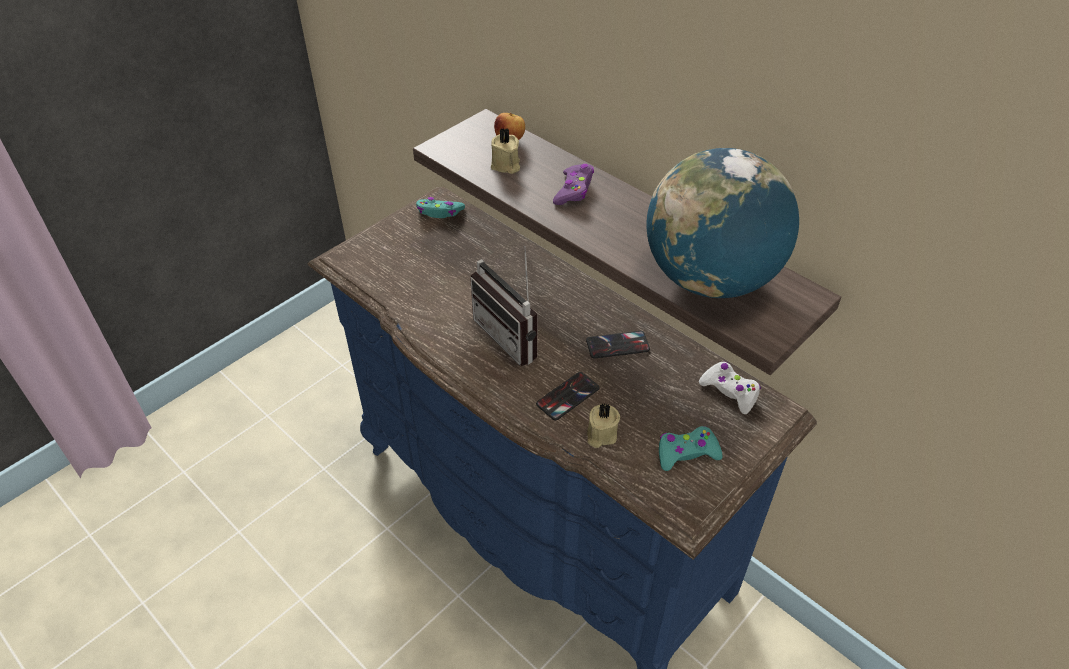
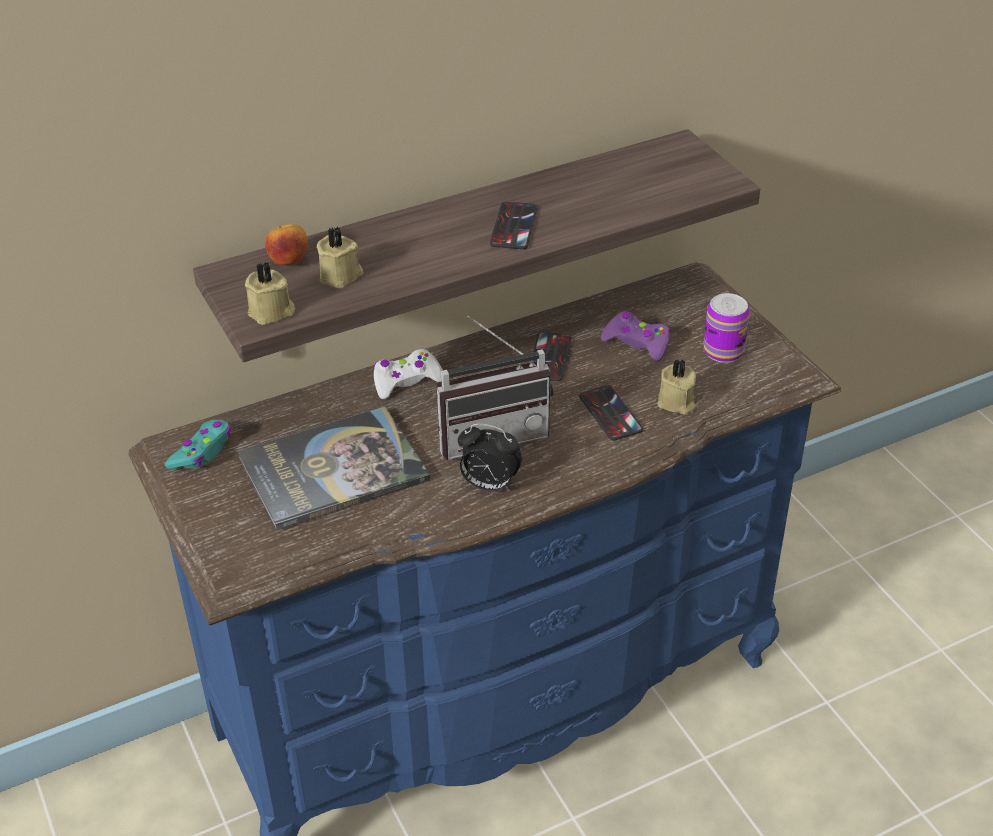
camera: 70 degrees left, 5 degrees down
(446, 270) = (333, 469): none -> book
(451, 149) = (272, 312): none -> beige candle
(458, 348) = (489, 485): none -> alarm clock
(574, 190) = (427, 237): purple game controller -> purple game controller (637, 343)
(613, 228) = (513, 226): none -> phone
(686, 453) = (723, 351): turquoise game controller -> can
(710, 279) = (630, 189): globe -> none
(730, 391) = (653, 300): white game controller -> white game controller (406, 381)

